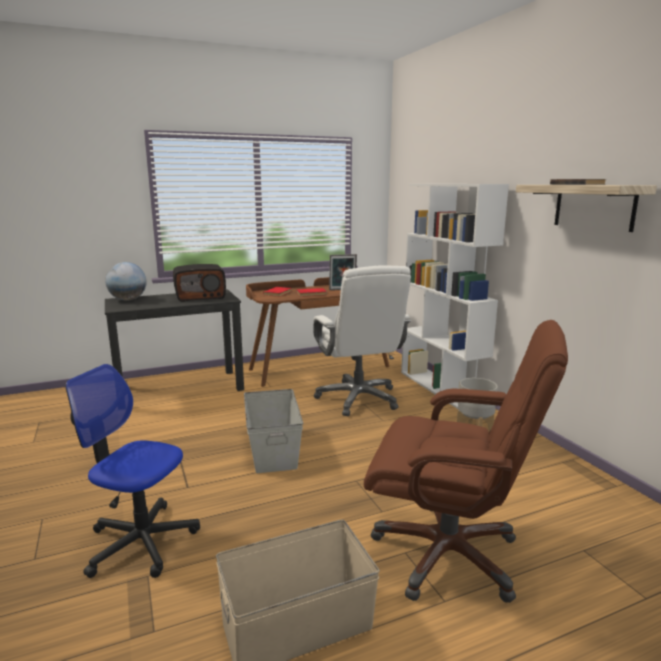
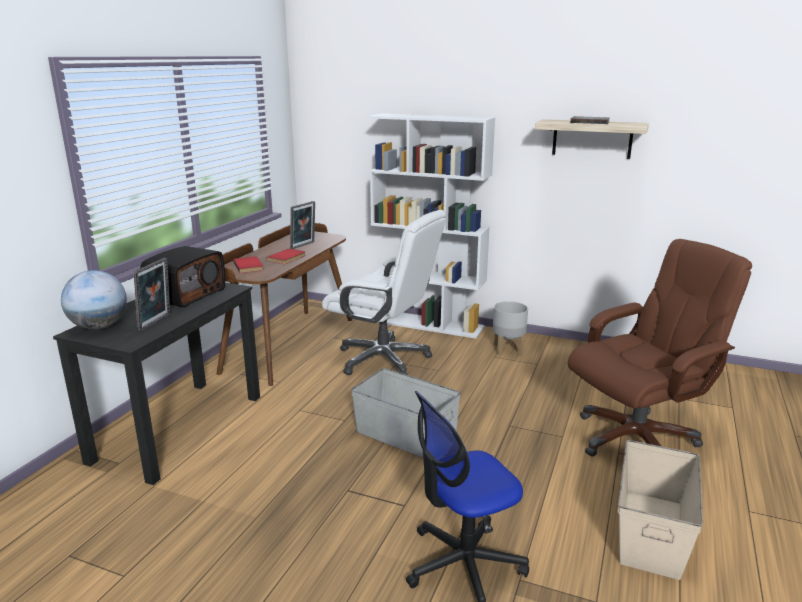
camera: 45 degrees left, 5 degrees up
(151, 304) = (157, 322): none -> picture frame

